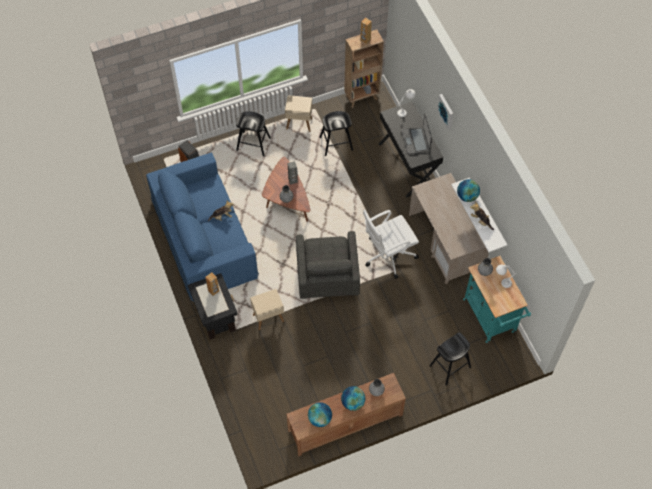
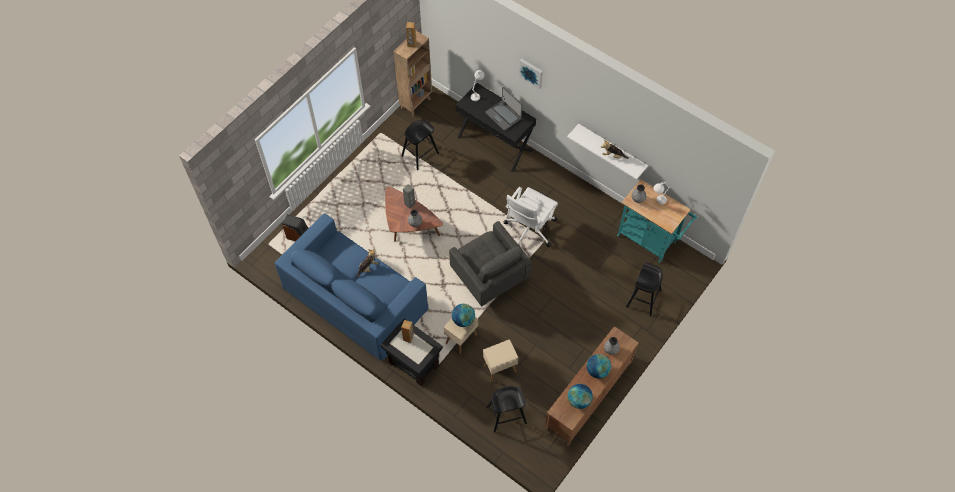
camera: 30 degrees left, 0 degrees up
(253, 144) = (345, 190): black stool -> black stool (506, 415)
(299, 124) = (374, 153): beige side table -> beige side table (499, 369)
(446, 243) = (571, 195): beige desk -> none
(467, 196) = (587, 140): globe -> globe (463, 320)

